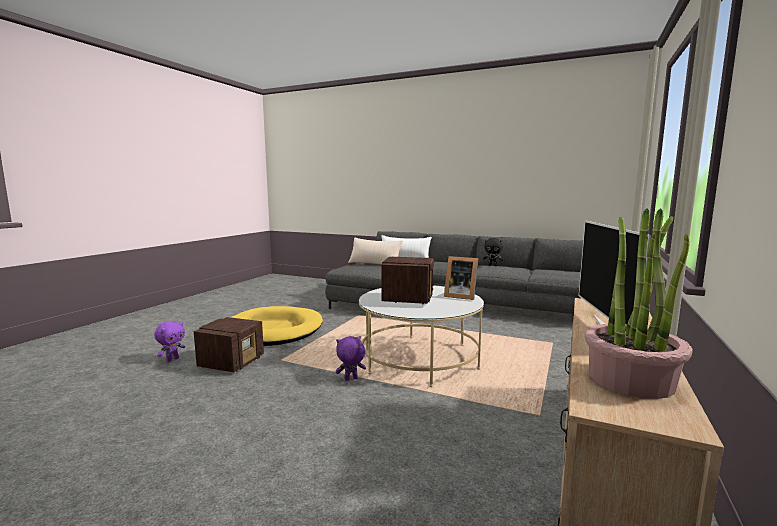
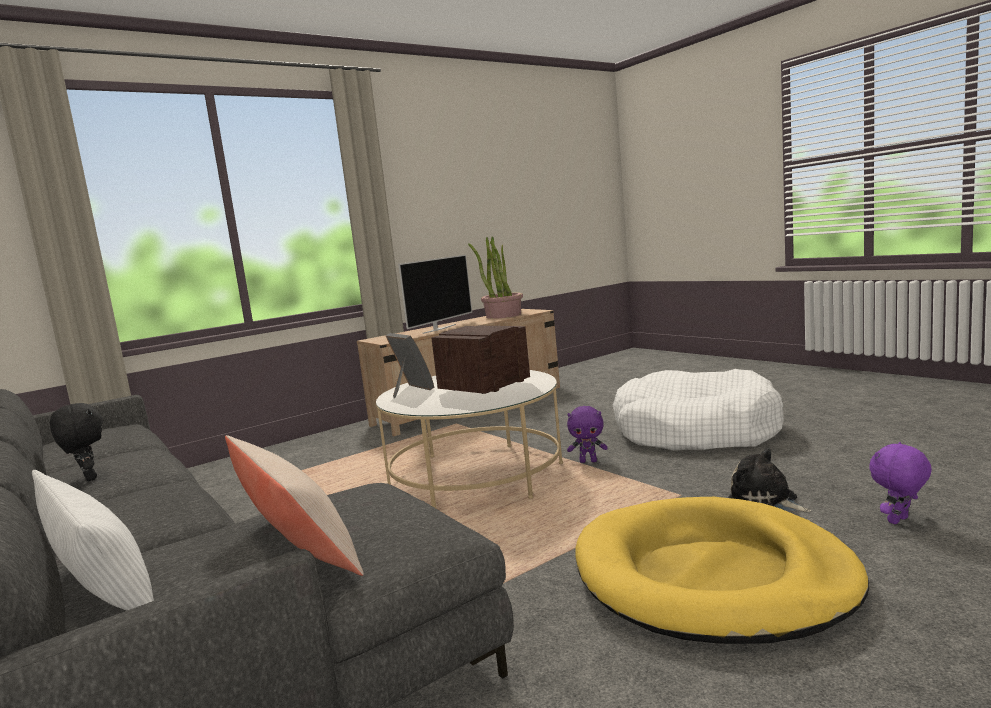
camera: 150 degrees left, 0 degrees up
(232, 362) = (766, 501): radio -> plush toy
(261, 430) = (695, 431): none -> white dog bed

